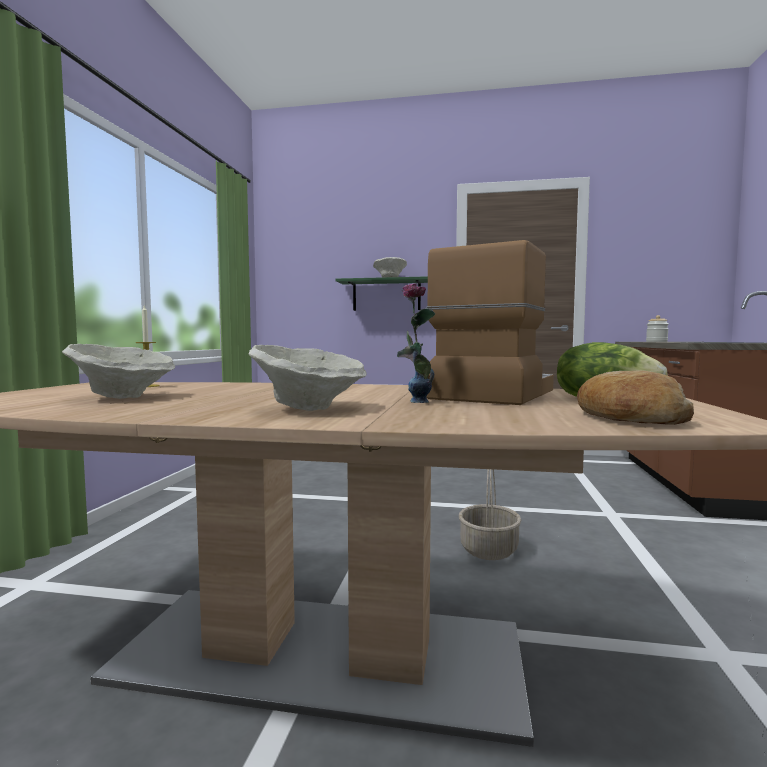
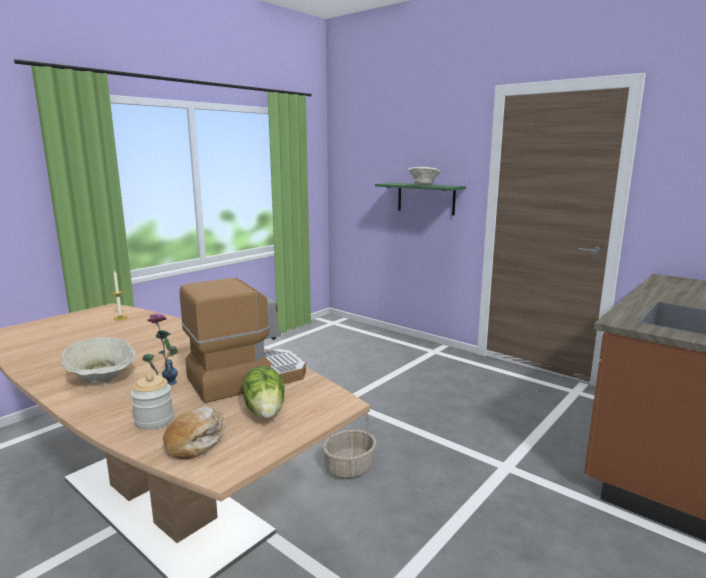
camera: 30 degrees right, 10 degrees up
(123, 397) = (73, 339): beige bowl -> none
(656, 341) = (667, 290): jar -> jar (154, 421)

